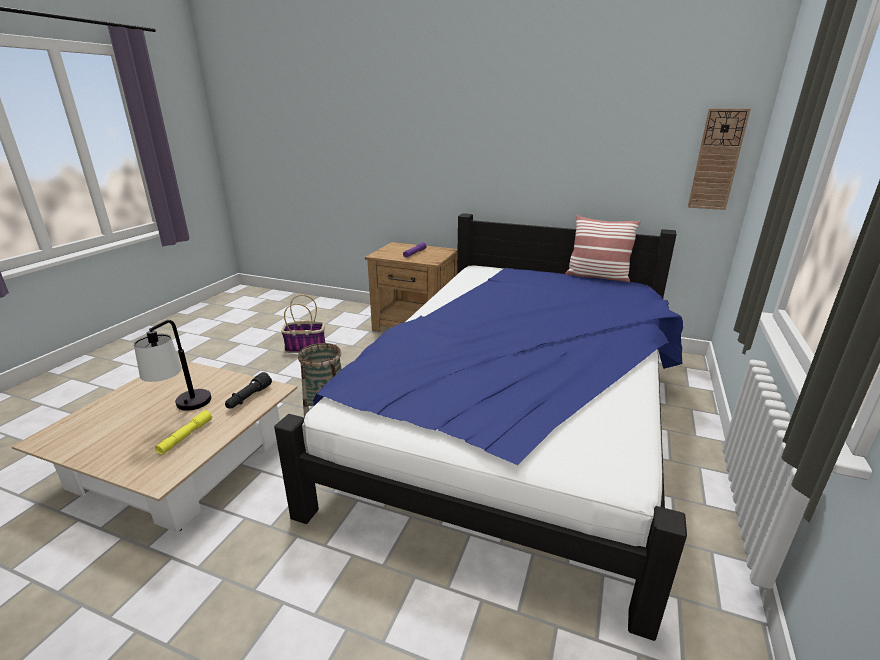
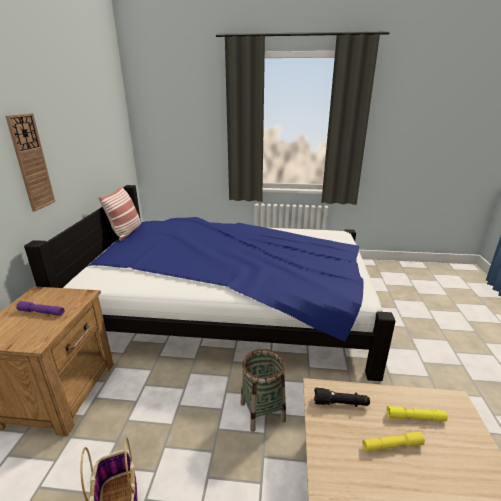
camera: 105 degrees left, 0 degrees up
(185, 410) = (392, 445): table lamp -> yellow flashlight
(717, 160) = (122, 137): wall clock -> wall clock (31, 163)

